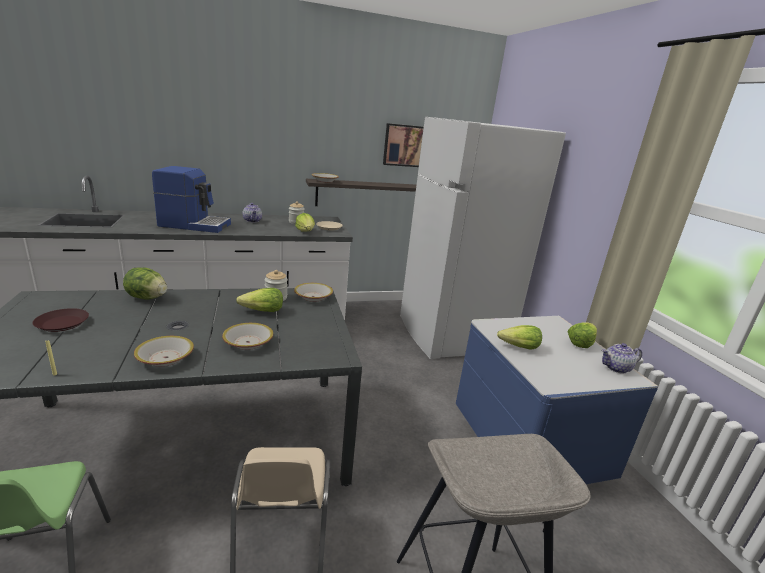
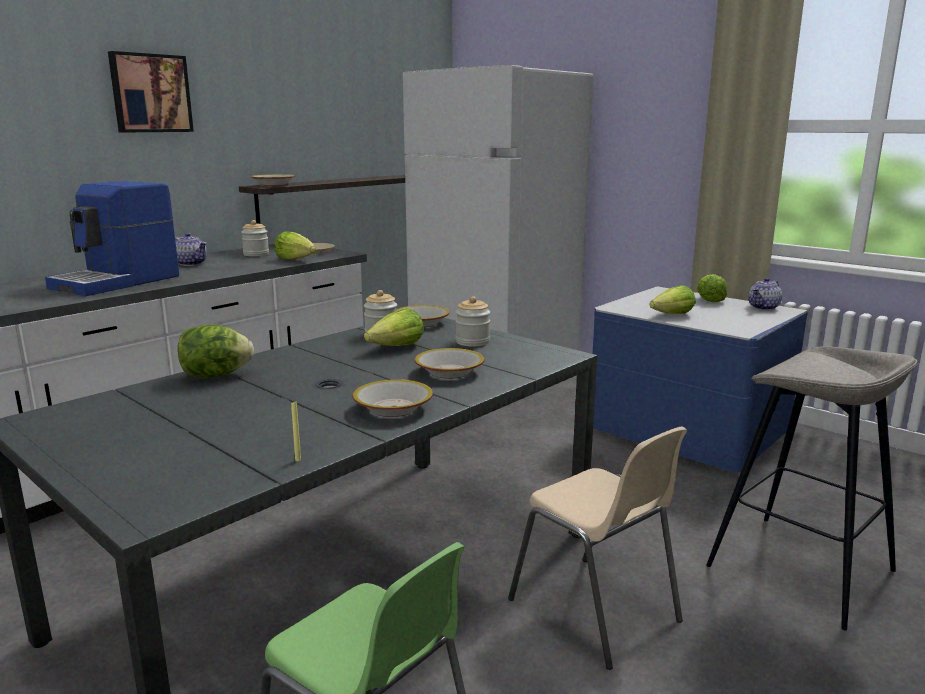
camera: 30 degrees left, 5 degrees down
(62, 324) = (165, 426): brown plate -> none
(194, 225) = (118, 282): coffee machine -> coffee machine turned 150 degrees clockwise
(309, 323) = (472, 342): none -> jar
(403, 145) = (359, 120): picture -> picture (150, 93)

